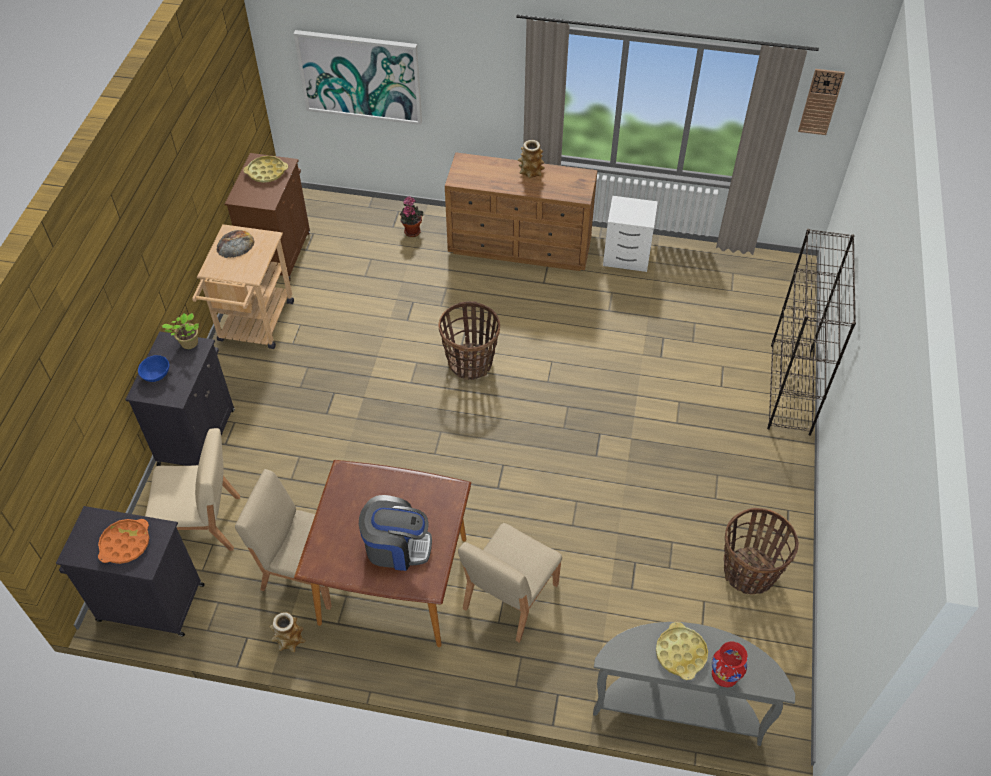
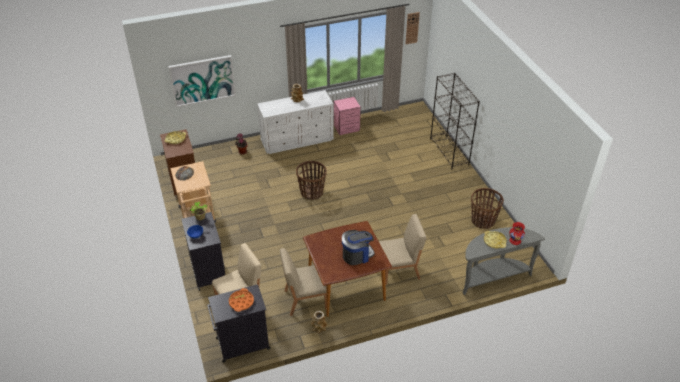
camera: 30 degrees left, 10 degrees down
(509, 597) = (399, 270): beige chair -> beige chair turned 105 degrees counterclockwise
(520, 246) = (297, 140): brown dresser -> white dresser
(627, 257) = (347, 128): white nightstand -> pink nightstand

